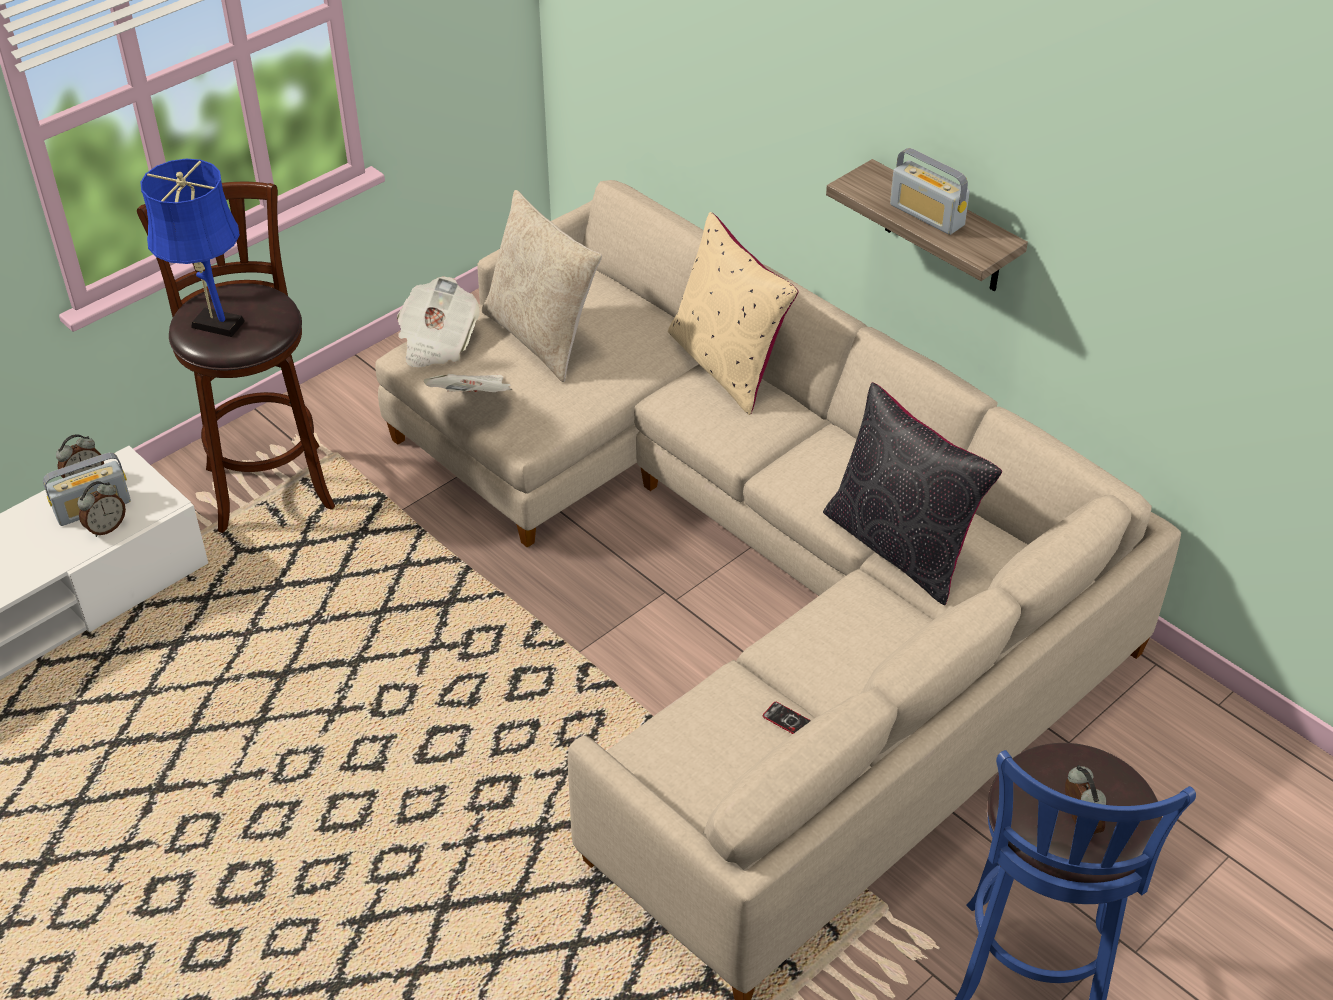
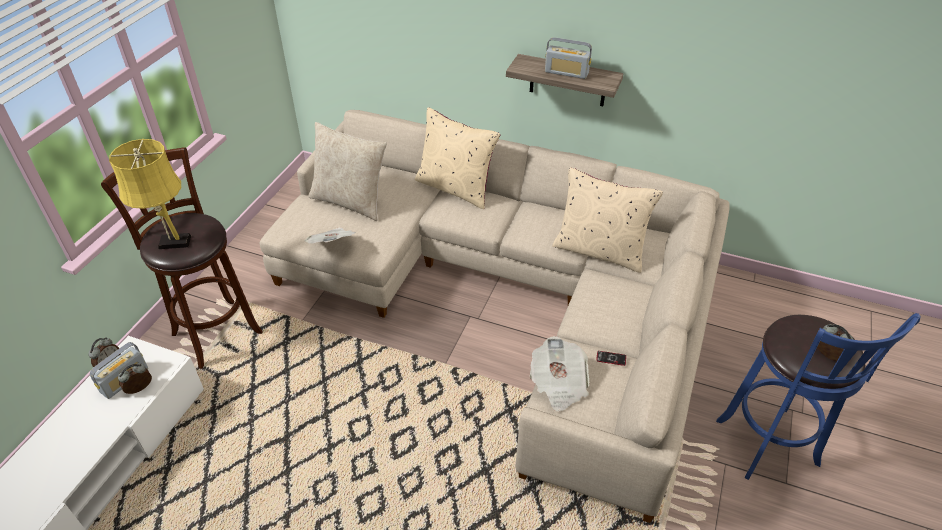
camera: 25 degrees left, 0 degrees up
(106, 527) = (140, 389): alarm clock -> alarm clock turned 150 degrees counterclockwise
(213, 323) = (171, 242): blue table lamp -> yellow table lamp
(437, 342) = (292, 221): newspaper -> newspaper (558, 384)
(900, 546) = (599, 250): black pillow -> beige pillow

